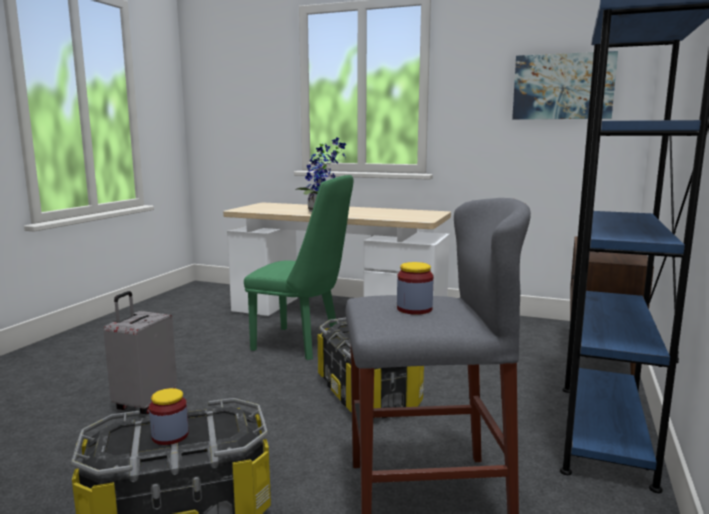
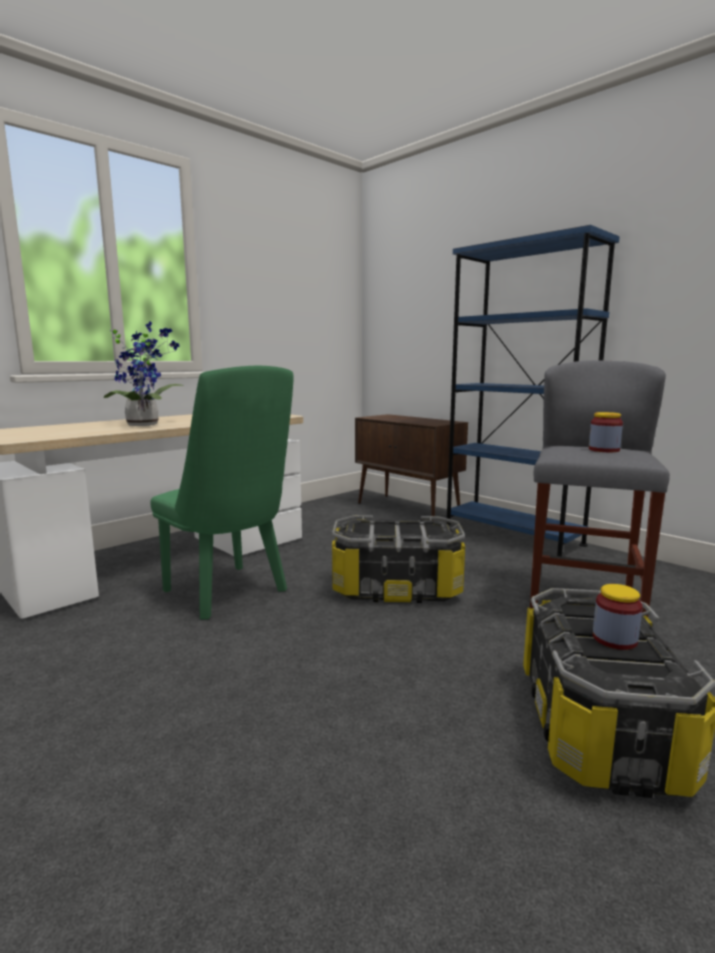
camera: 65 degrees left, 0 degrees up
(145, 403) = (295, 736): grey suitcase -> none
(303, 344) = (230, 594): green chair -> green chair turned 90 degrees clockwise
(563, 87) = (310, 287): picture -> none

